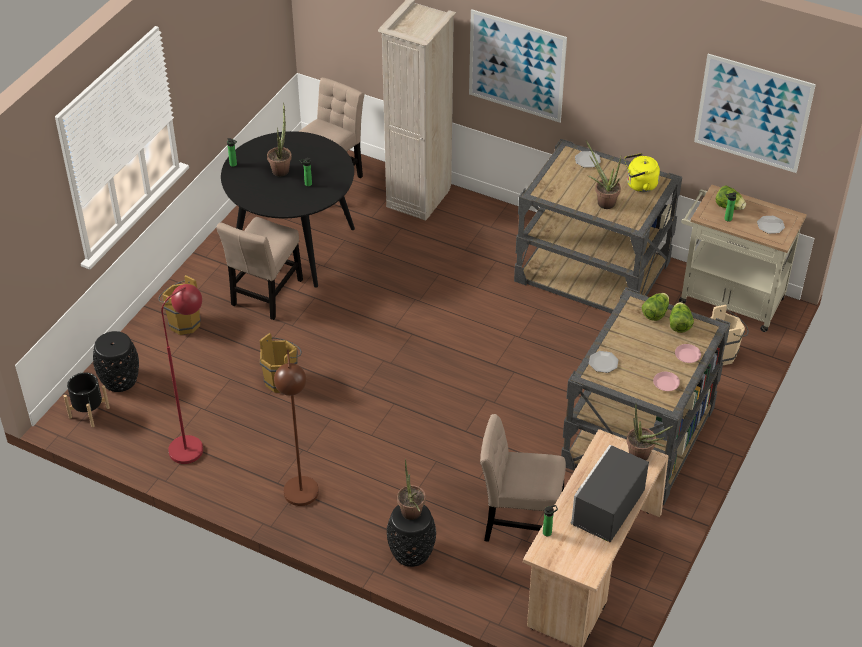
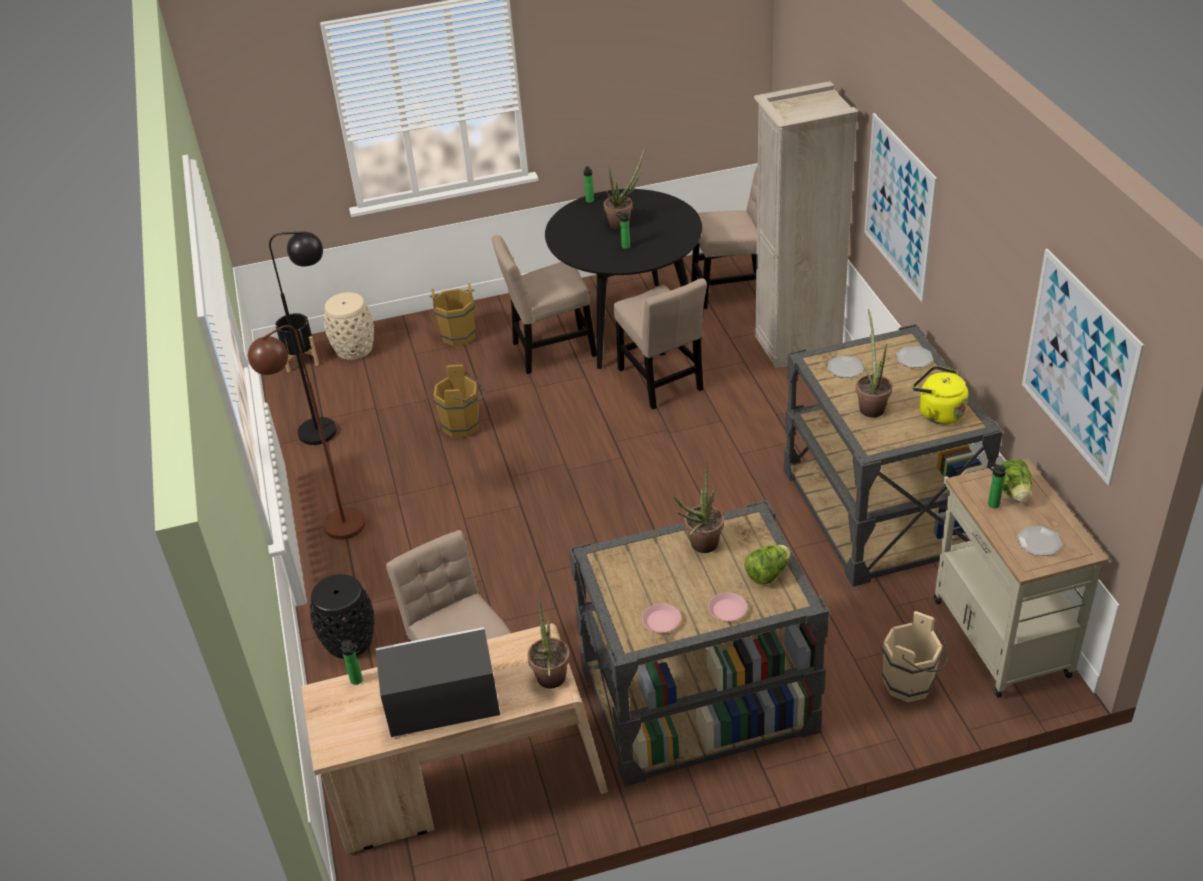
camera: 50 degrees right, 5 degrees down
(119, 380) = (354, 349): black stool -> beige stool
(194, 445) = (329, 432): red floor lamp -> black floor lamp
(369, 272) = (661, 382): none -> beige chair
(412, 516) = (336, 591): potted plant -> potted plant (700, 547)
(603, 363) = (628, 556): plate -> plate (845, 368)
(655, 313) = (758, 545): lettuce -> none

